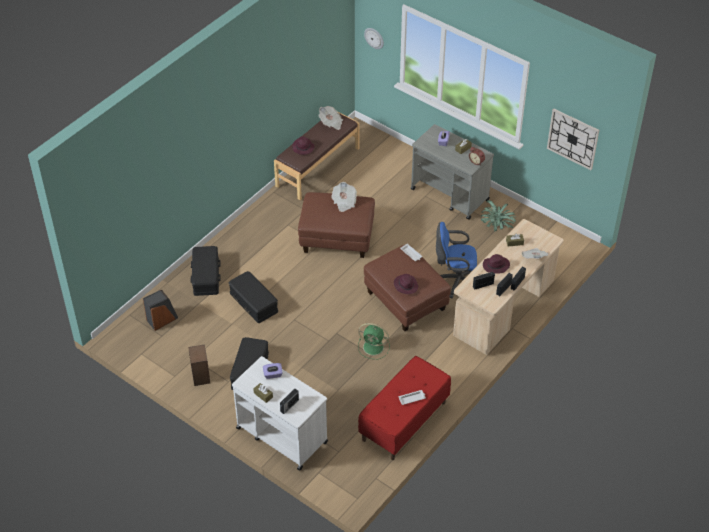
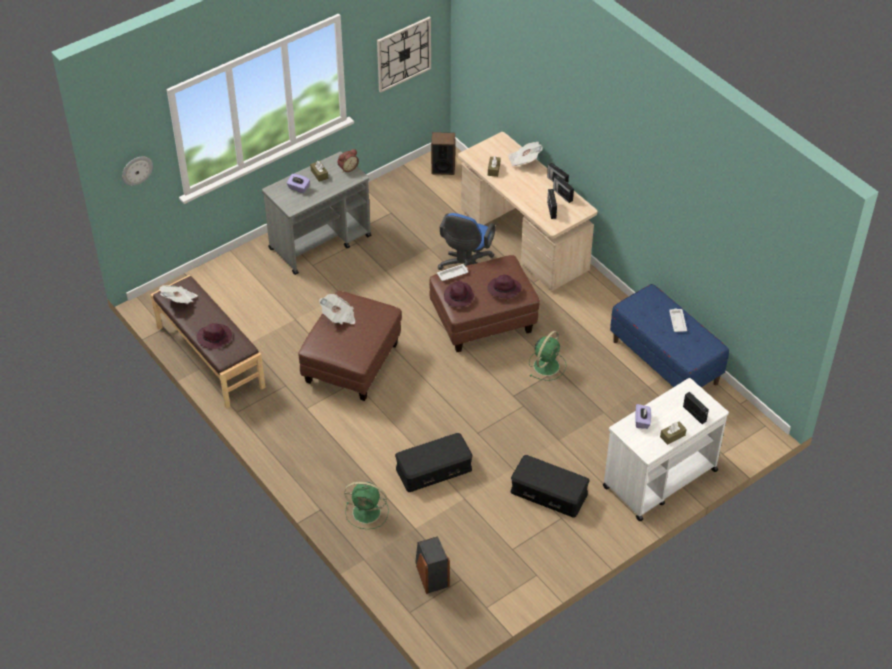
camera: 75 degrees left, 0 degrees up
(201, 376) = (545, 546): speaker -> speaker (443, 168)
(206, 276) = (368, 512): black storage box -> green fan
(404, 421) = (665, 362): red bench -> blue bench
(495, 266) = (525, 193): purple hat -> purple hat (459, 297)
(497, 226) = (391, 215): potted plant -> none

